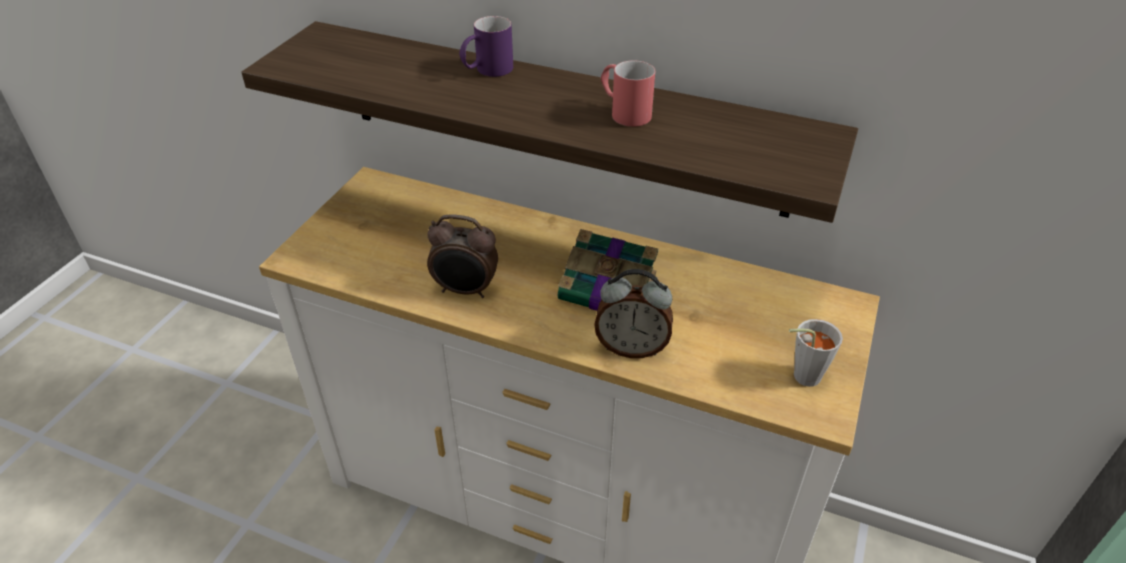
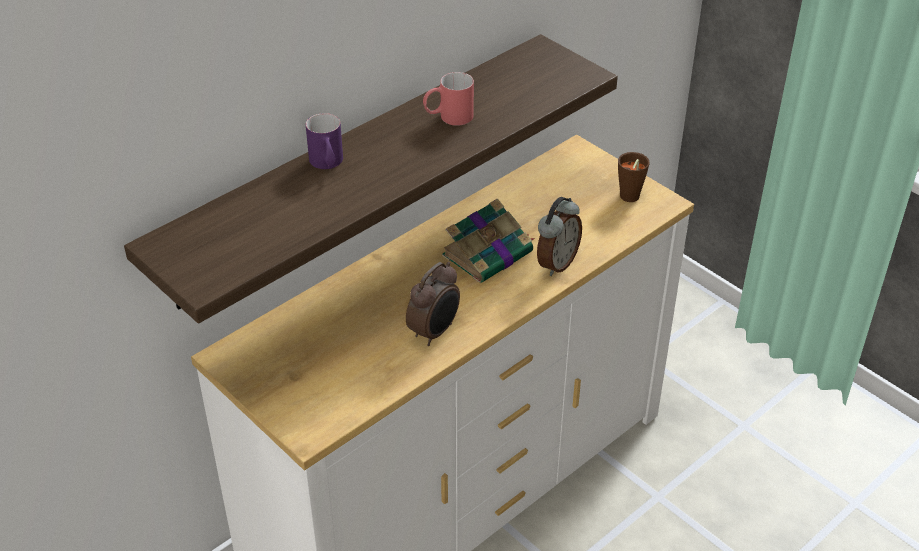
camera: 65 degrees left, 0 degrees up
(800, 376) = (628, 199): grey cup -> brown cup

